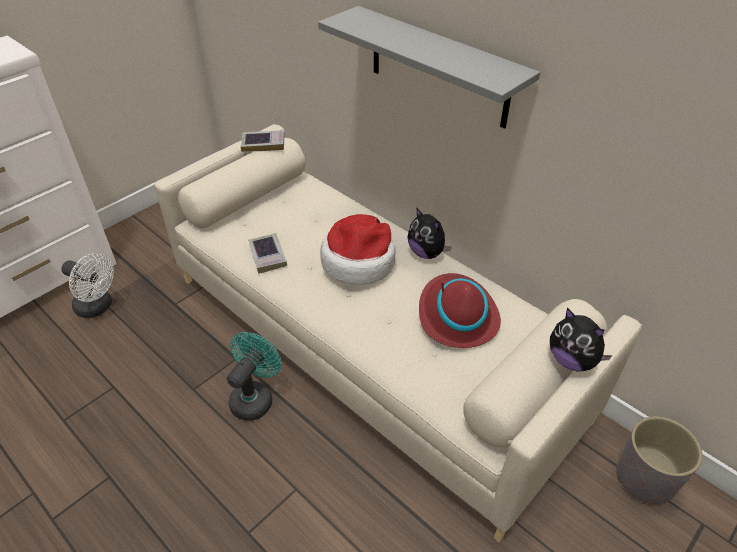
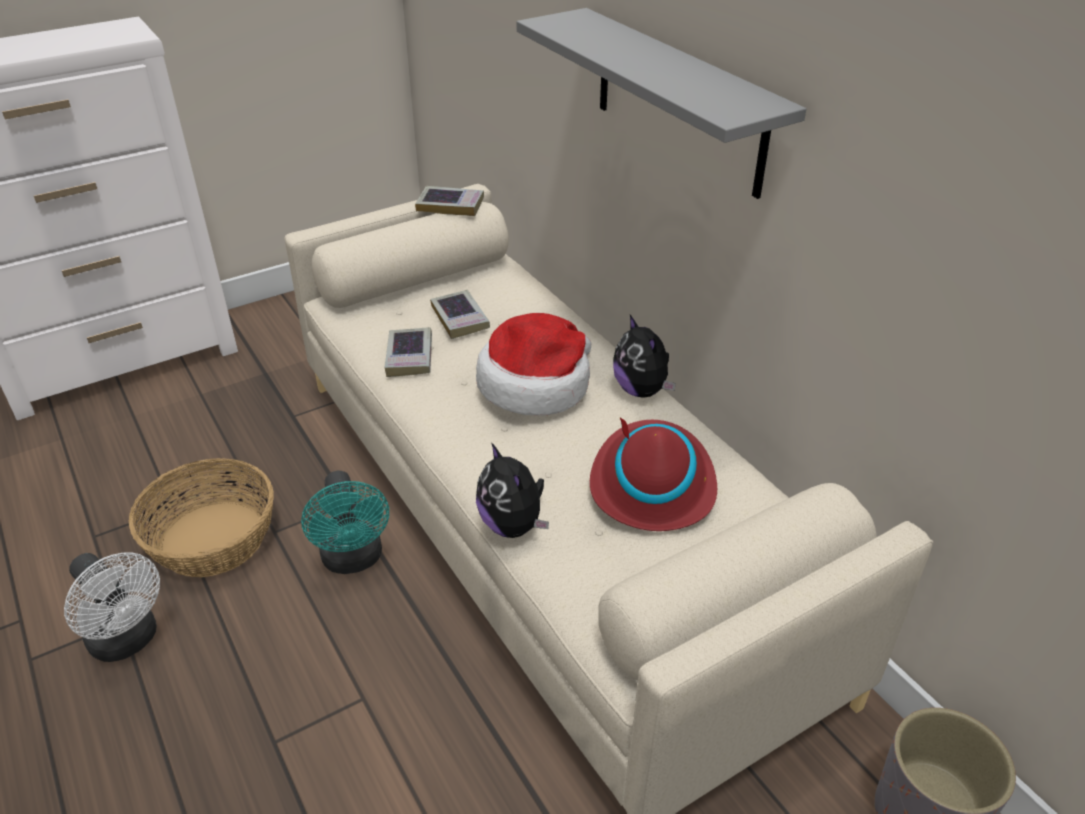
camera: 15 degrees right, 5 degrees down
(98, 307) = (193, 402): white fan -> white fan (128, 641)
(151, 403) = (213, 538): none -> basket
(255, 397) = (354, 560): turquoise fan -> turquoise fan turned 120 degrees clockwise
(290, 222) = (460, 318): none -> book
(572, 360) = (789, 569): plush toy -> plush toy (513, 525)

